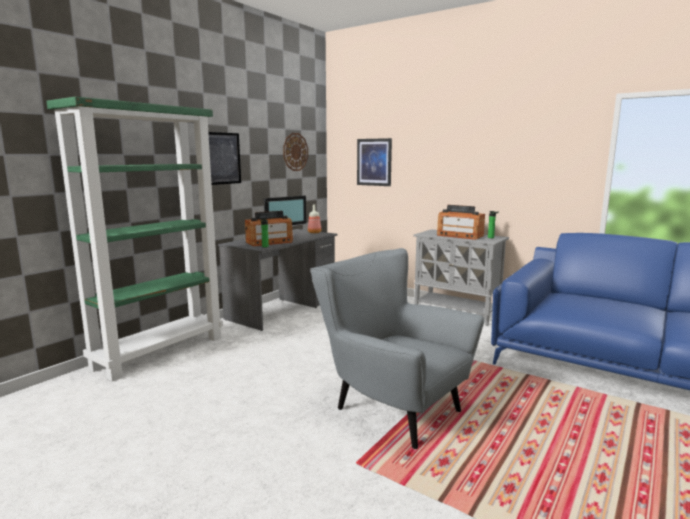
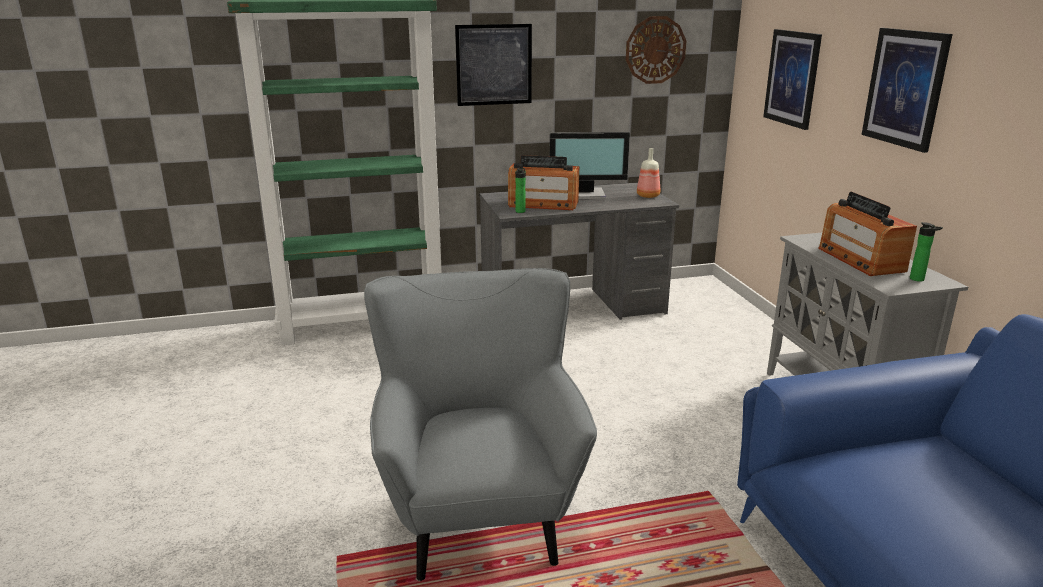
camera: 40 degrees right, 10 degrees up
(451, 157) = (905, 88): none -> picture

